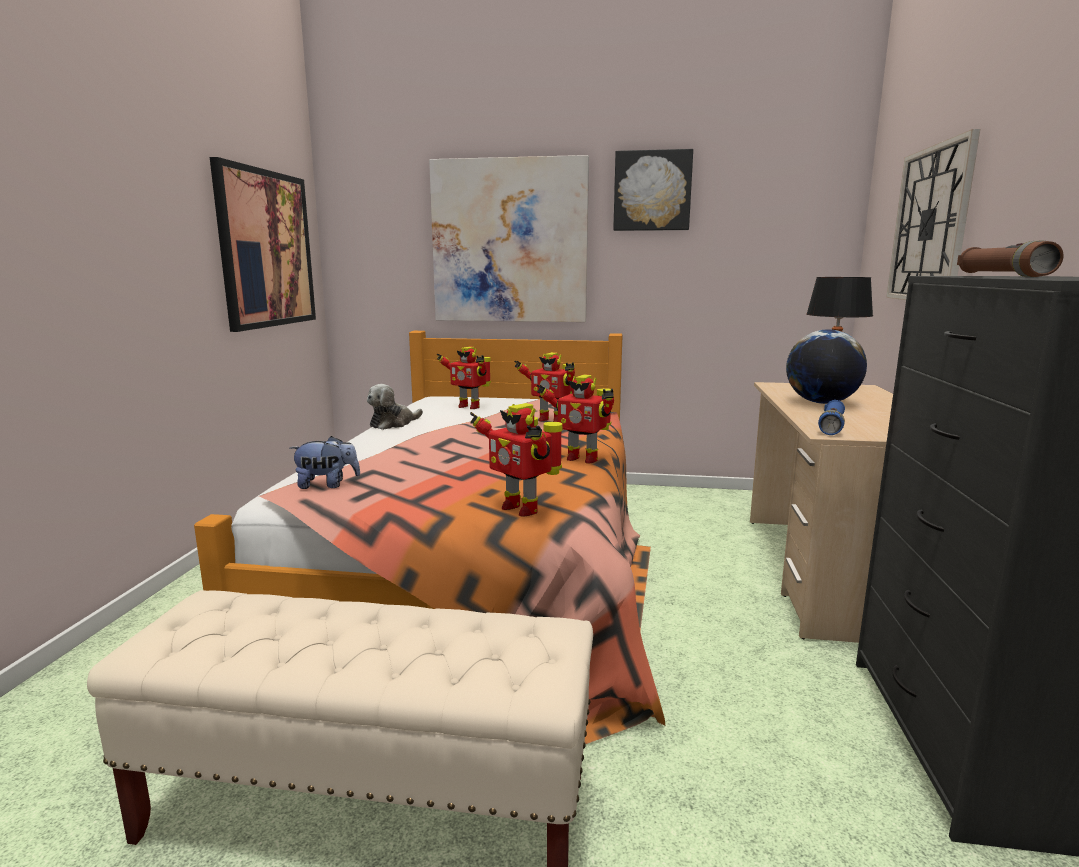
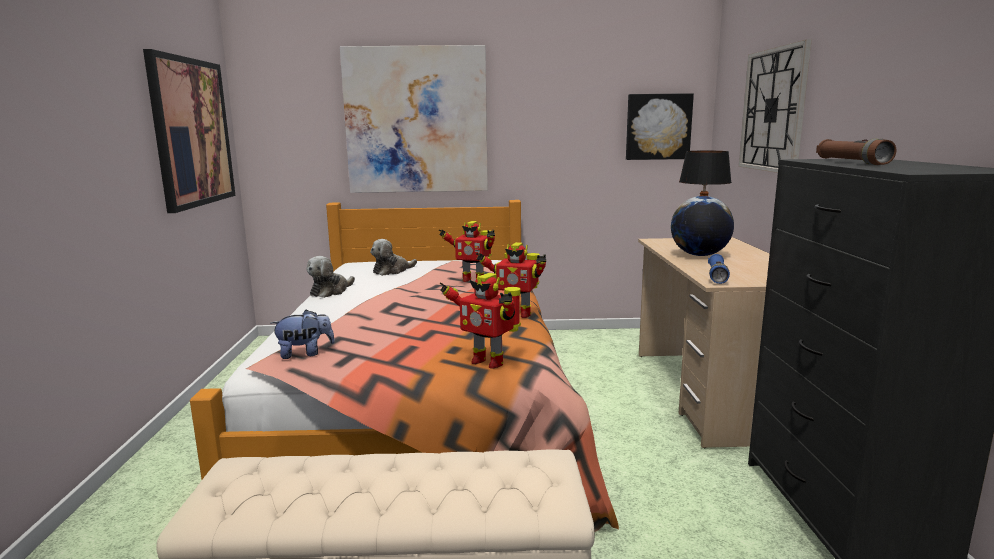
camera: 10 degrees left, 0 degrees up
(469, 406) = (392, 271): toy robot -> plush toy
(652, 191) = (541, 76): picture -> picture (658, 127)

